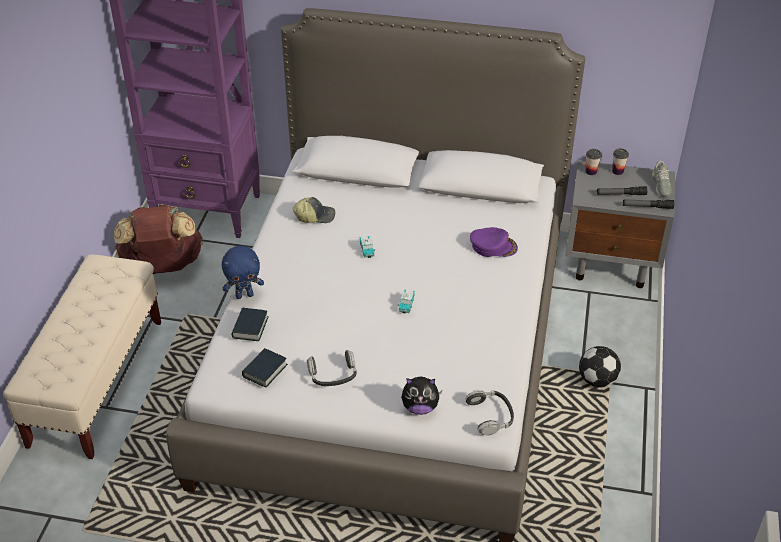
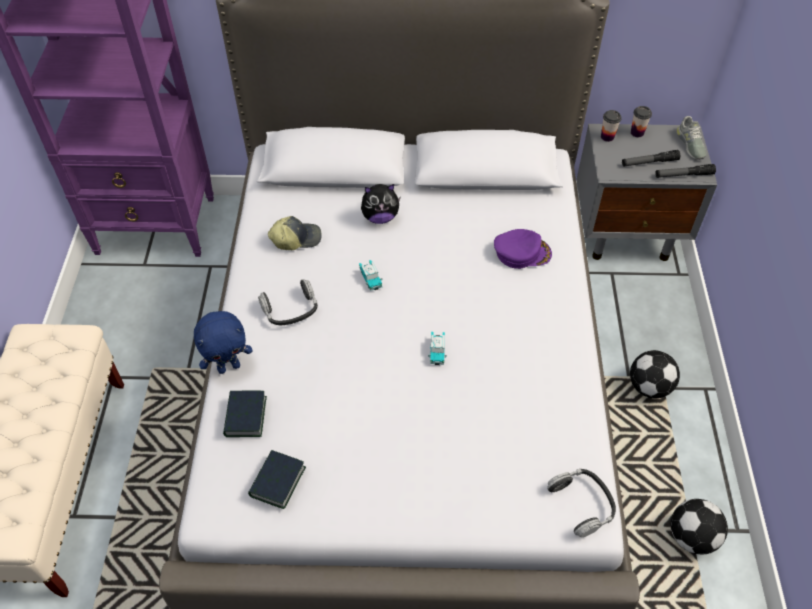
camera: 10 degrees left, 10 degrees up
(163, 267) = (114, 308): brown backpack -> none
(333, 374) = (367, 472): headphones -> headphones (290, 309)
(420, 407) = (490, 506): plush toy -> plush toy (380, 217)
(602, 491) = (692, 536): none -> football

